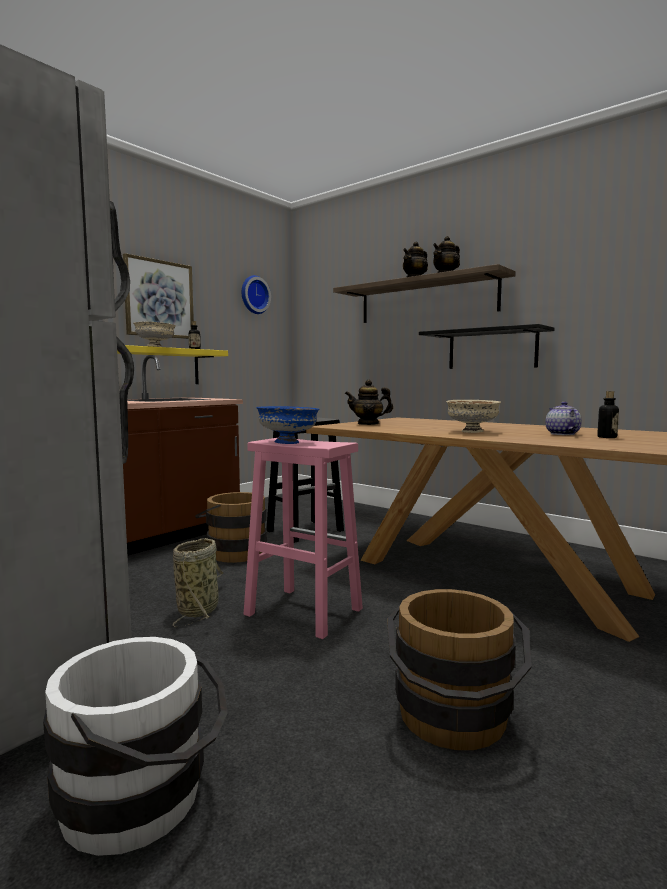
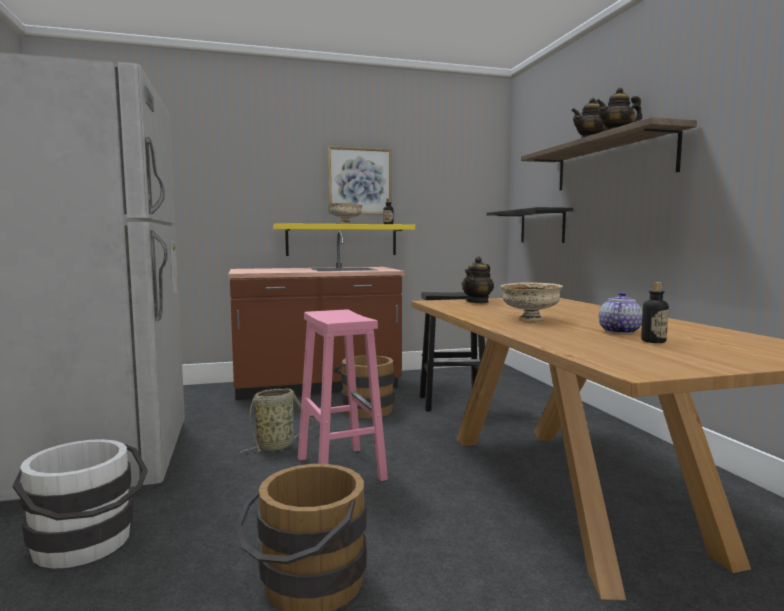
camera: 35 degrees right, 0 degrees up
(253, 295) = (461, 168): wall clock -> none
(288, 442) = (327, 315): blue bowl -> none
(368, 424) = (477, 302): teapot -> teapot turned 90 degrees counterclockwise
(492, 349) = (670, 219): black shelf -> black shelf (542, 226)

